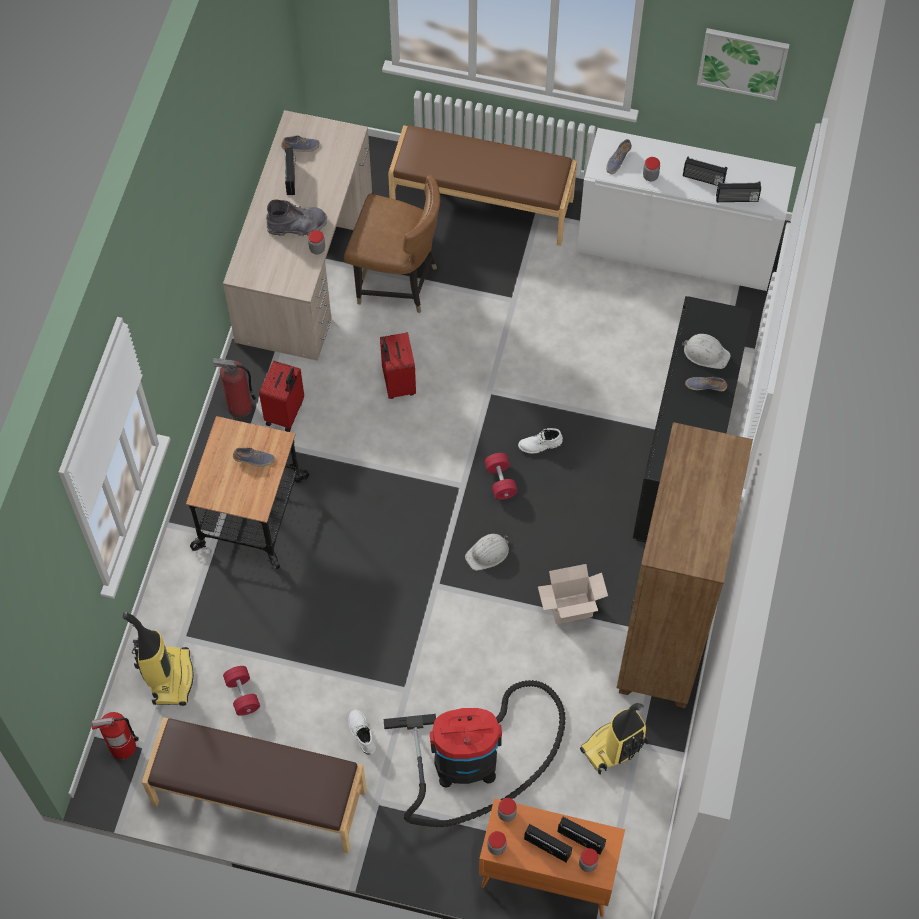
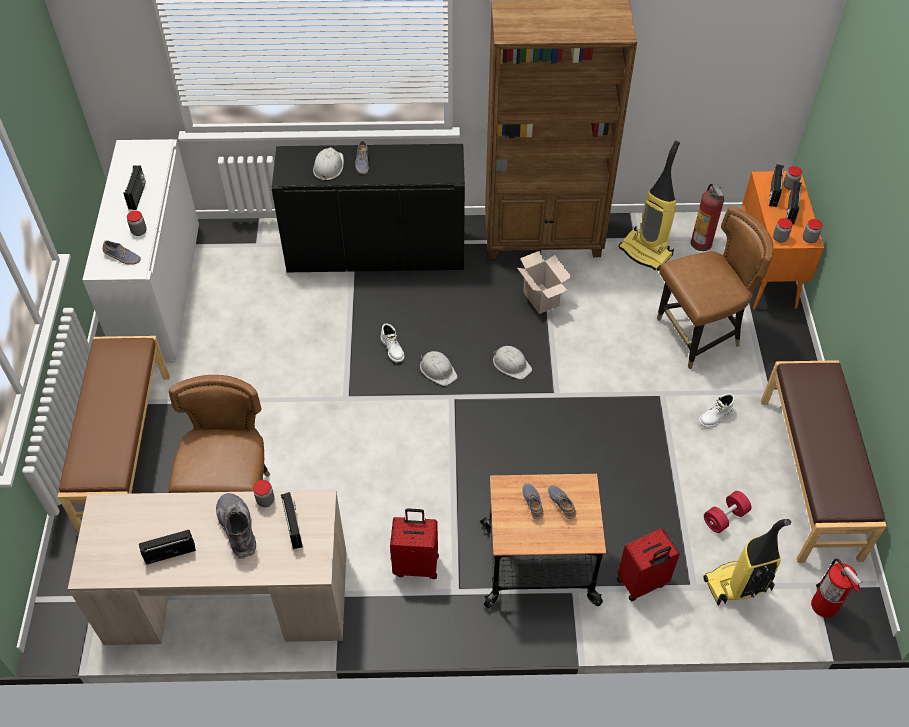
camera: 105 degrees left, 10 degrees down
(239, 407) = (421, 611): fire extinguisher -> fire extinguisher (701, 243)
(300, 148) = (124, 554): shoe -> shoe (562, 504)
(397, 383) = (355, 474): red suitcase -> red suitcase (642, 583)
(473, 758) = (698, 335): vacuum cleaner -> brown chair
(500, 481) = (438, 370): red dumbbell -> white hard hat
(737, 199) = (158, 171): radio -> radio (294, 527)
(742, 62) = (47, 106): picture -> none

